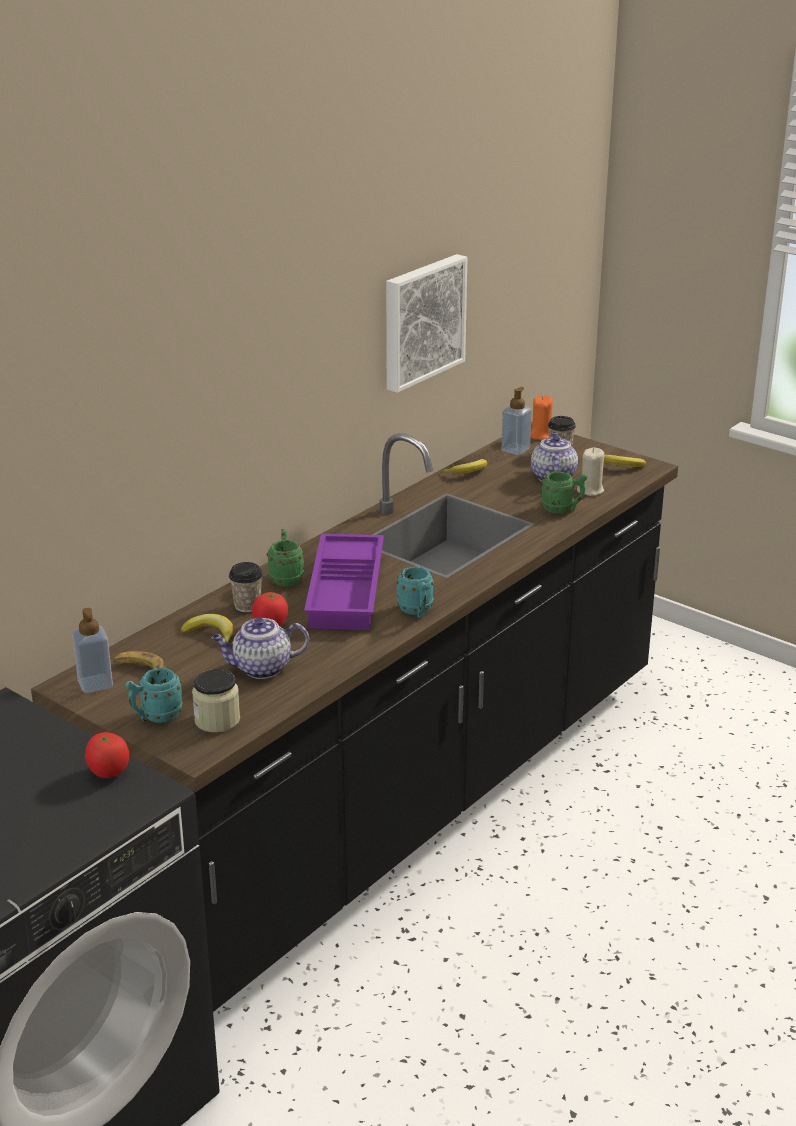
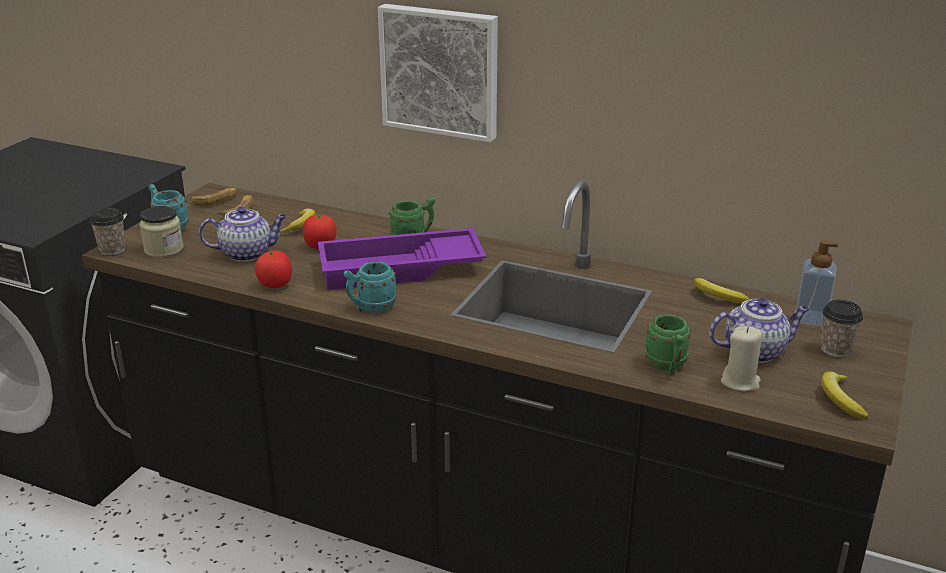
camera: 75 degrees right, 0 degrees up
(95, 684) = (216, 200): soap dispenser -> banana
(108, 772) = (65, 214): tomato -> tomato (276, 284)
(247, 606) = (354, 232): cup -> cup (112, 250)
(261, 668) = (247, 253): teapot -> teapot turned 105 degrees clockwise
(421, 321) = (710, 90): picture -> picture (441, 71)
(540, 435) = (873, 330): orange candle -> none

